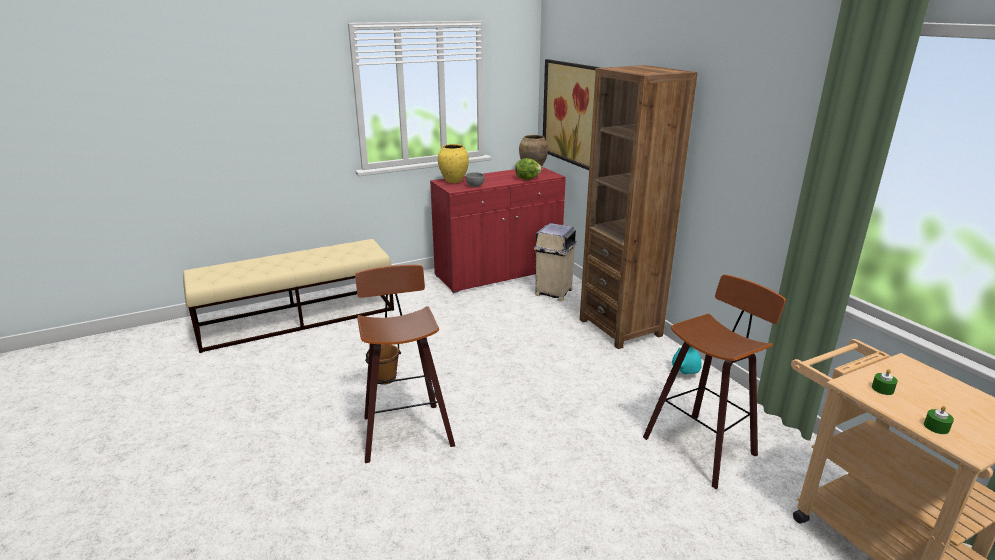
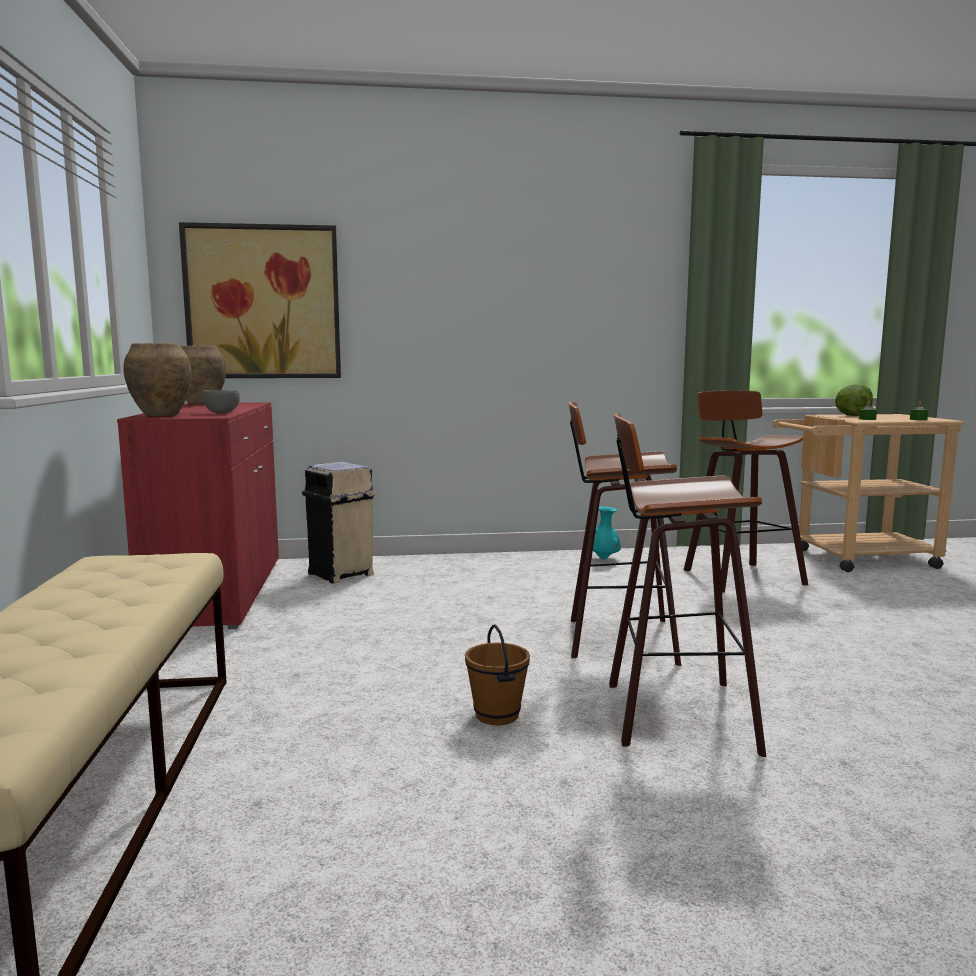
camera: 70 degrees left, 15 degrees down
(453, 181) = (161, 415): yellow vase -> brown vase
(505, 400) = (616, 639): none -> stool
(527, 179) = (243, 406): lettuce -> lettuce (852, 416)
(620, 327) = (480, 563): brown bookcase -> none

